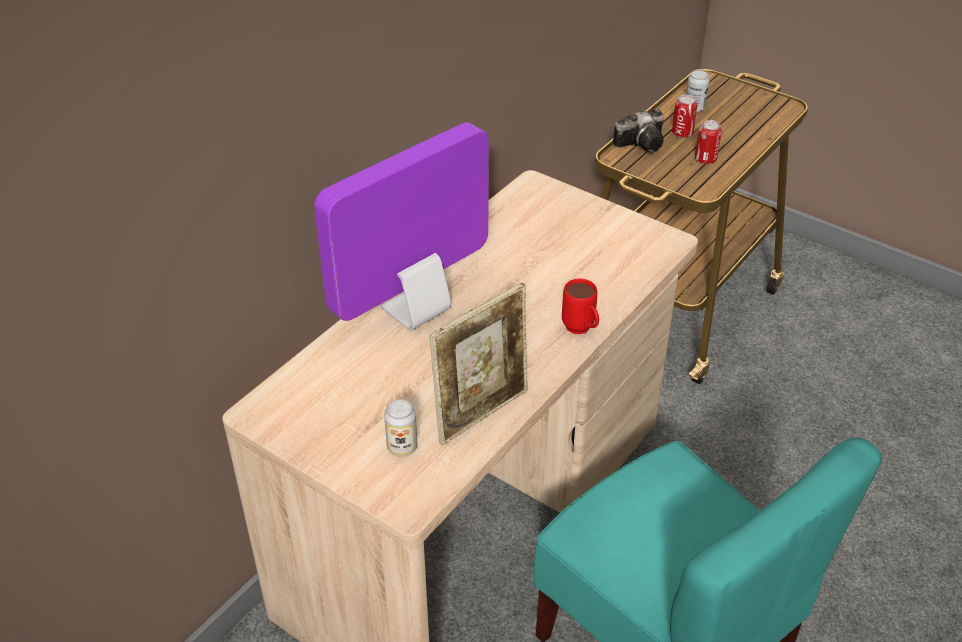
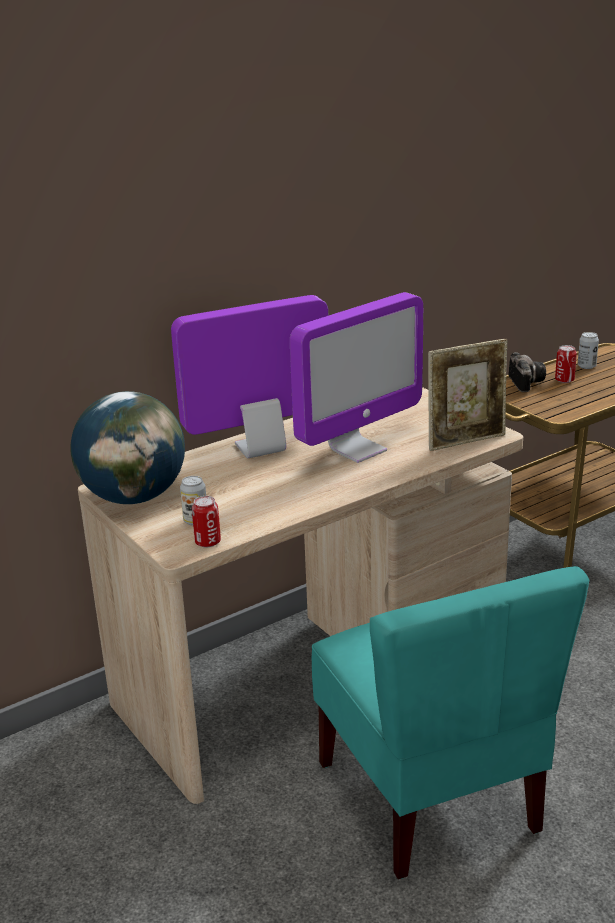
camera: 20 degrees right, 15 degrees down
(303, 422) = (133, 497): none -> globe
(482, 413) = (270, 511): picture frame -> picture frame (466, 441)
(529, 292) = (357, 450): none -> monitor
(581, 331) = (384, 476): red mug -> none
(643, 143) = (524, 382): camera -> camera turned 90 degrees counterclockwise
(705, 159) = (574, 398): can -> can (207, 542)

